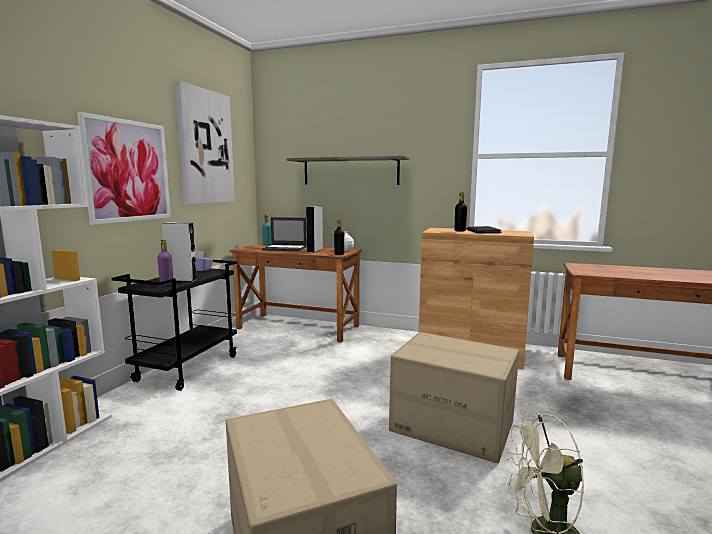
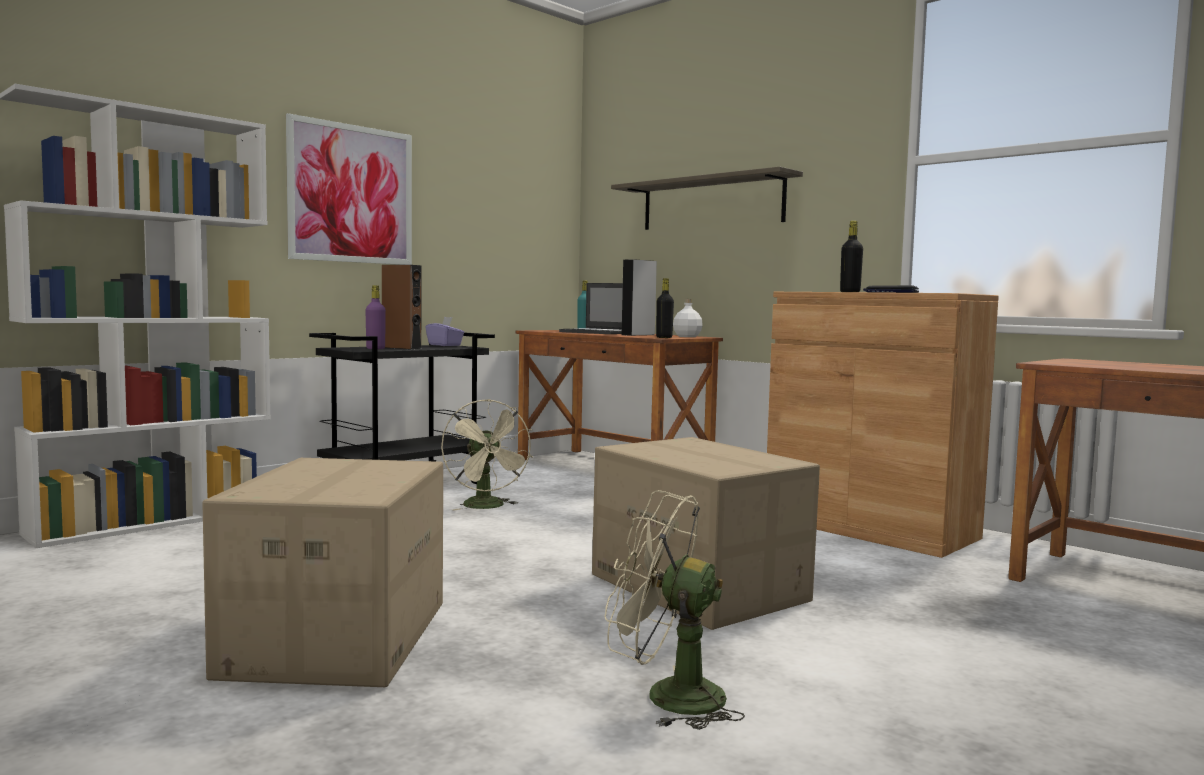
camera: 25 degrees right, 5 degrees down
(181, 279) = (401, 348): grey speaker -> brown speaker
(205, 147) = (483, 168): picture -> none
(262, 379) = (487, 507): none -> beige fan

